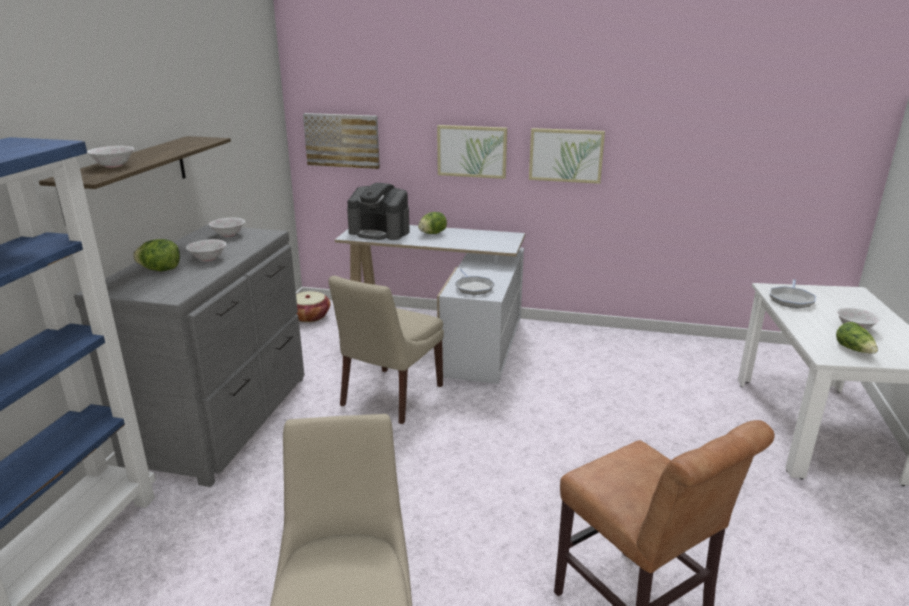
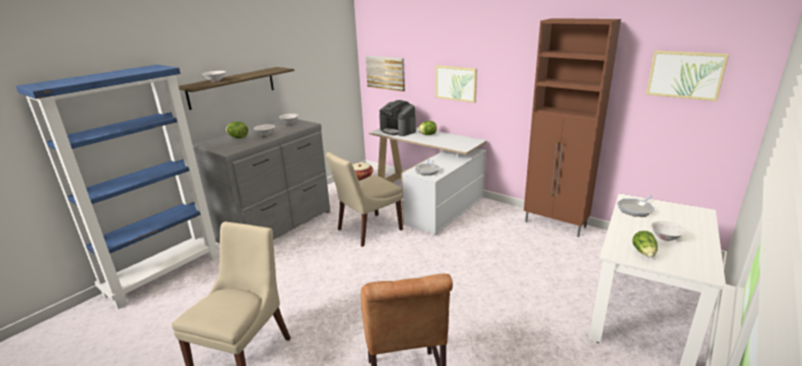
camera: 25 degrees right, 0 degrees up
(566, 155) = (513, 89): picture -> picture (685, 75)
(639, 340) = (555, 225): none -> brown cabinet

